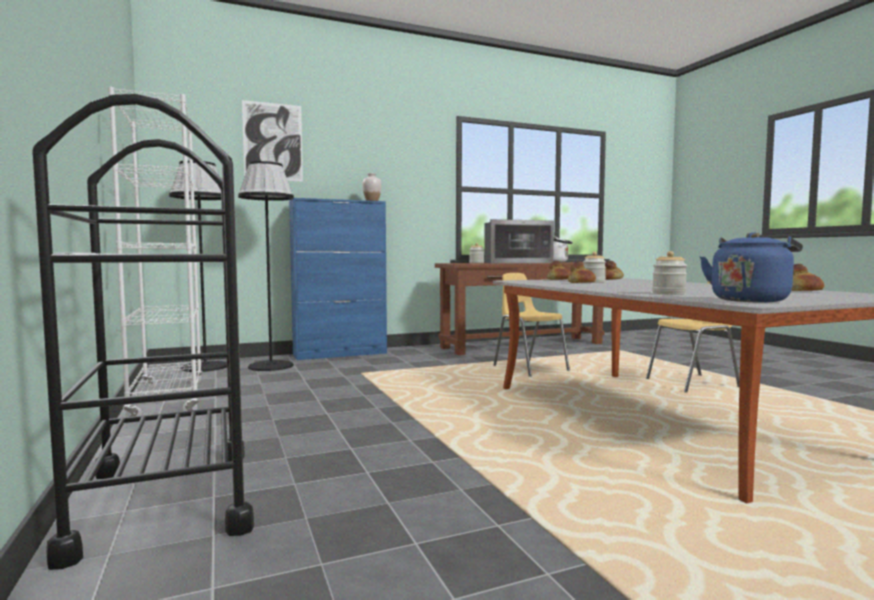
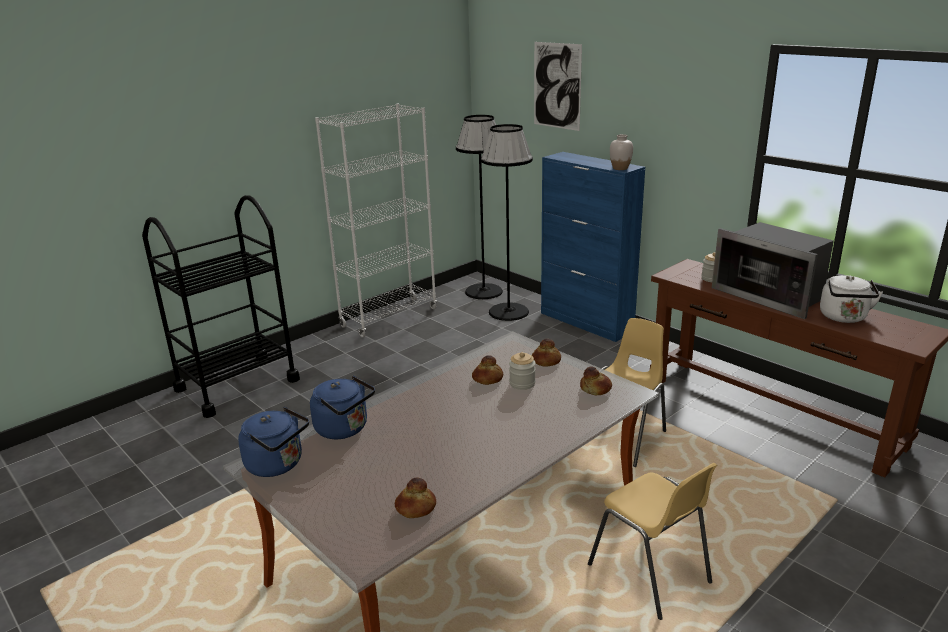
camera: 70 degrees right, 20 degrees up
(668, 293) = (344, 429): jar -> blue kettle

